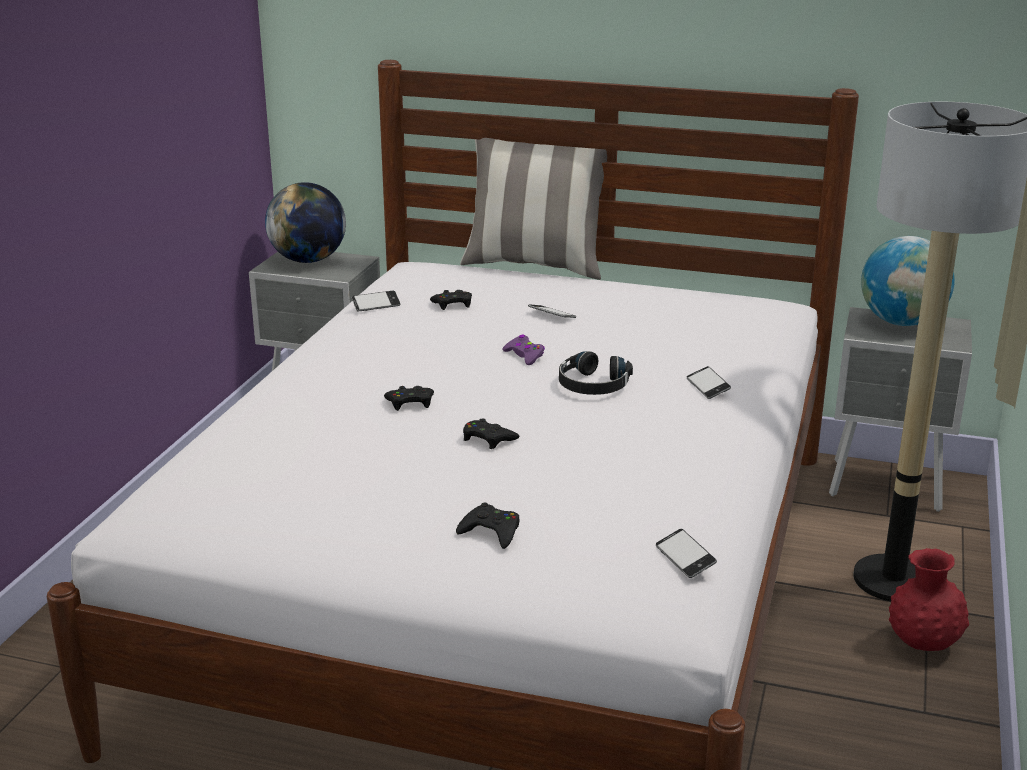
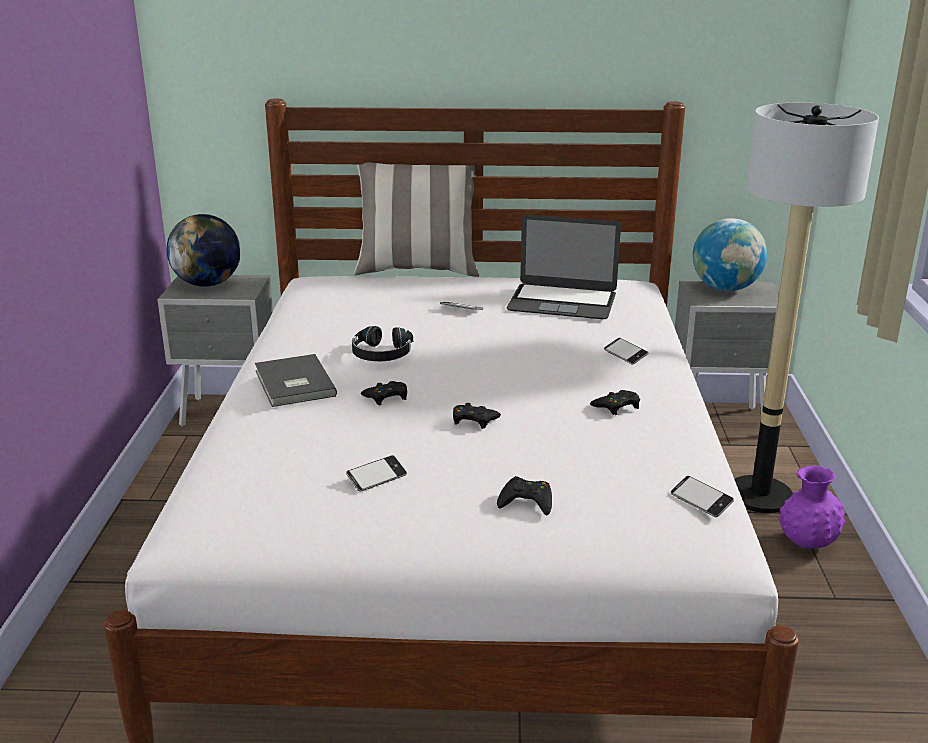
camera: 15 degrees left, 0 degrees up
(321, 377) = (292, 384): none -> grey book
(376, 305) = (302, 316): phone -> phone (376, 478)
(453, 304) = (371, 308): black game controller -> black game controller (617, 406)
(524, 355) = (460, 345): purple game controller -> none
(593, 385) = (533, 364): black headphones -> black headphones (381, 354)
(673, 318) = (562, 302): none -> laptop
(923, 644) = (807, 544): red vase -> purple vase

